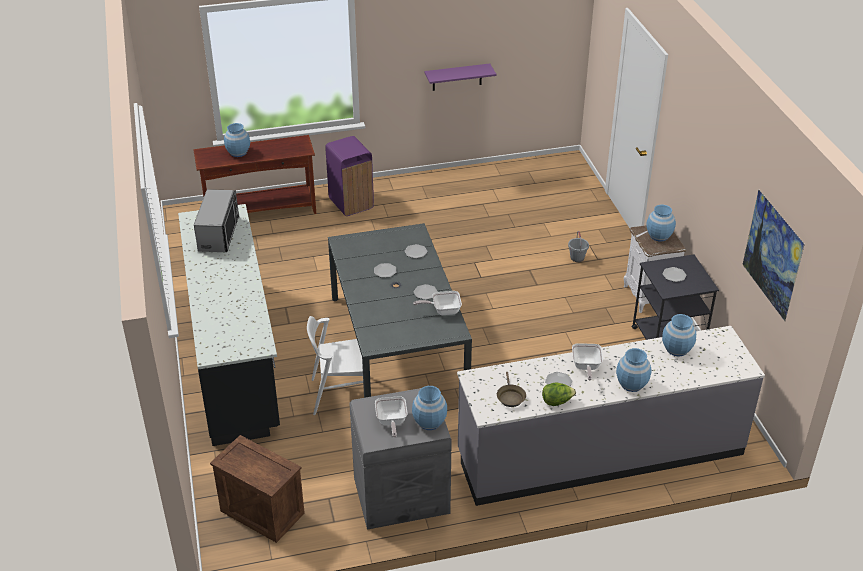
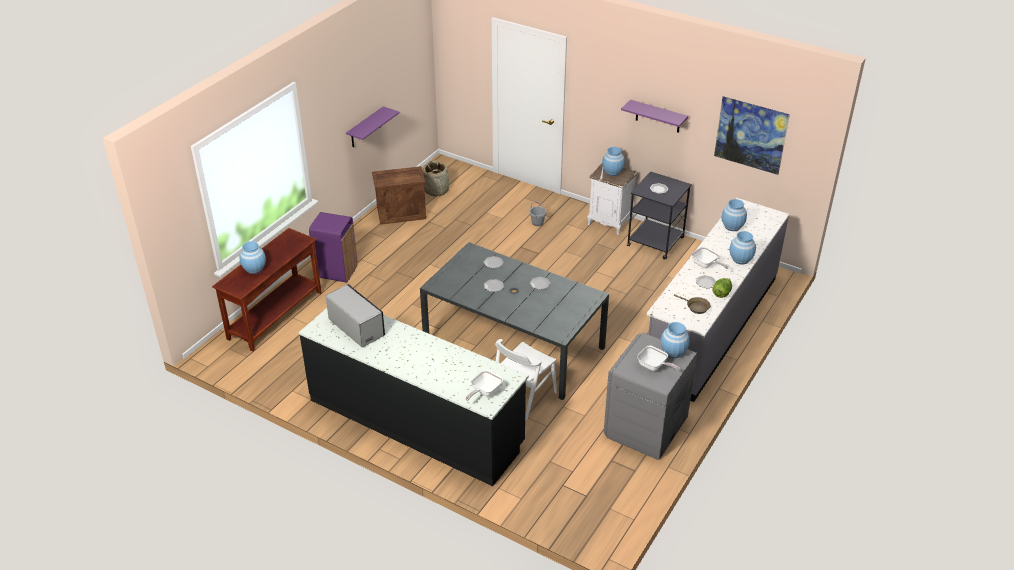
camera: 45 degrees left, 0 degrees up
(263, 512) = (587, 498): crate -> crate (401, 213)
(443, 310) = (567, 288): frying pan -> frying pan (484, 392)
(529, 180) = (436, 190): none -> basket
(711, 189) = (658, 116): none -> purple shelf

